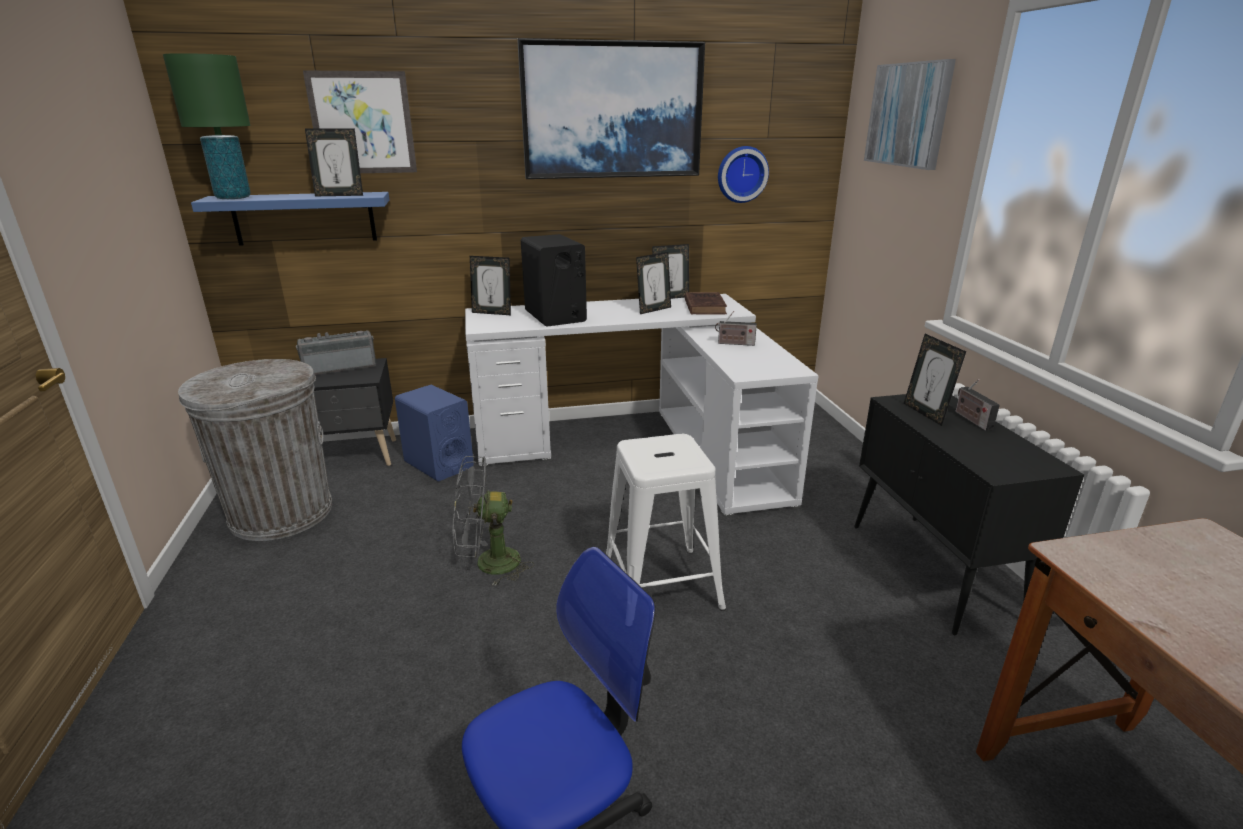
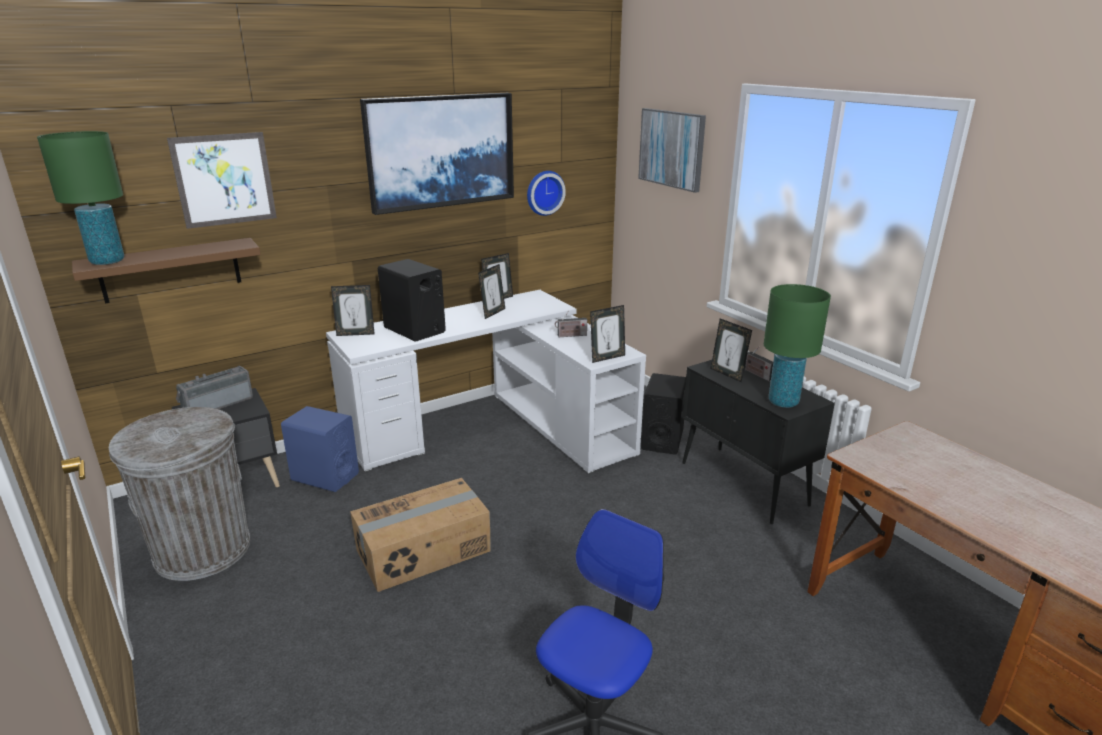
camera: 20 degrees left, 0 degrees up
(304, 218) = (171, 270): blue shelf -> brown shelf
(340, 195) = (212, 248): picture frame -> picture frame (607, 357)
(488, 564) = (424, 551): grey fan -> cardboard box
(661, 585) = (567, 536): white stool -> none
(704, 306) = (531, 305): brown book -> none
(839, 493) = (662, 439): none -> black speaker
(996, 460) = (783, 402): none -> green table lamp

